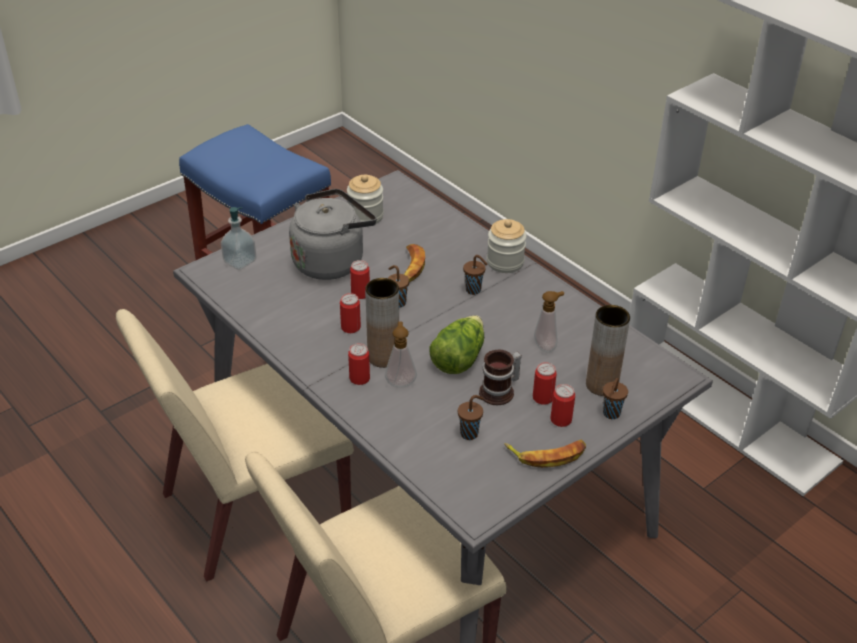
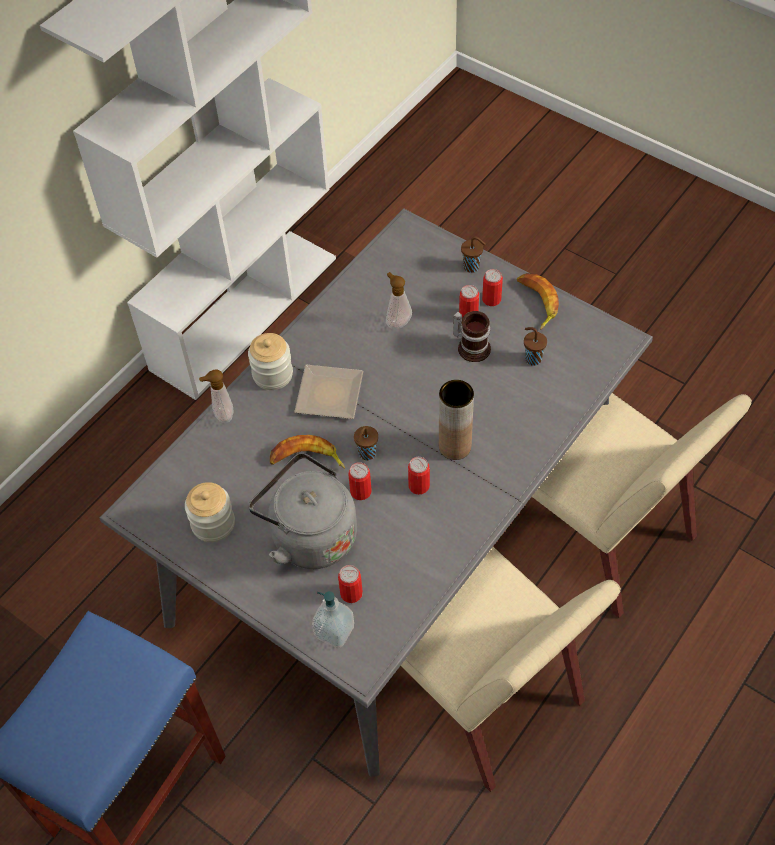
camera: 100 degrees left, 15 degrees up
(359, 378) = (492, 458): can -> can (351, 593)
(400, 382) = (485, 424): soap dispenser -> soap dispenser (222, 415)
(458, 358) = (436, 386): lettuce -> none
(474, 290) = (327, 392): brown cup -> plate
(601, 385) = (437, 277): brown vase -> none

